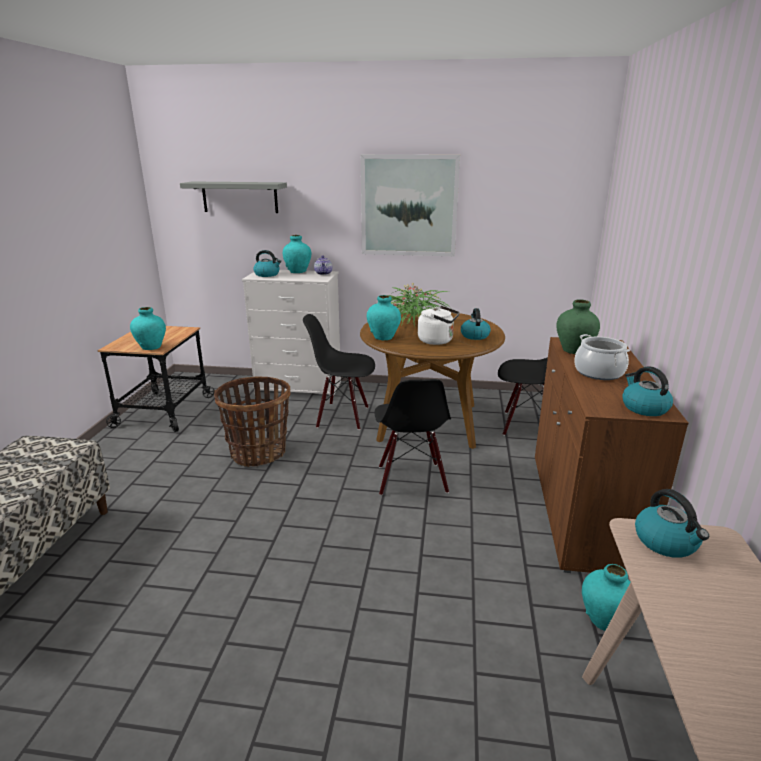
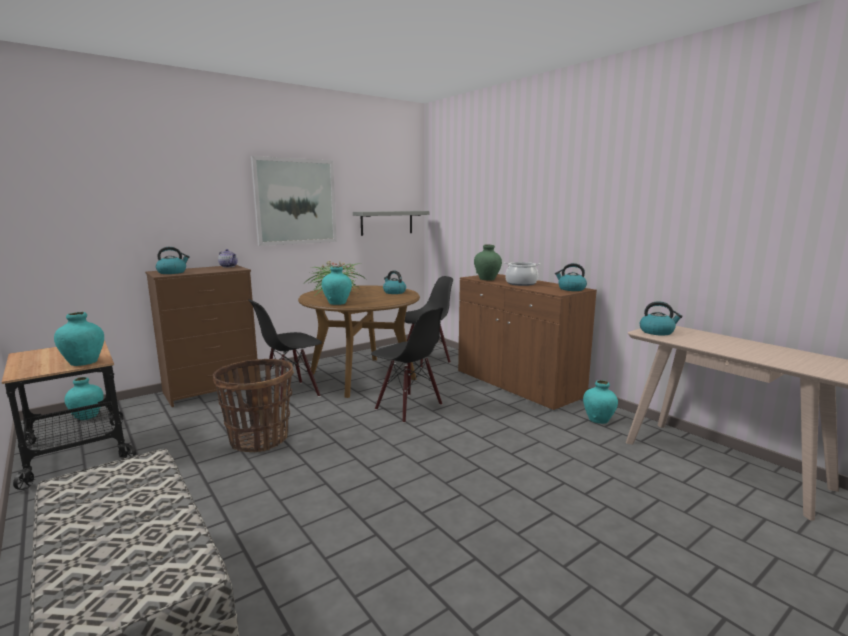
camera: 45 degrees left, 10 degrees down
(240, 197) = (117, 195): grey shelf -> grey shelf (387, 222)
(298, 272) = (198, 268): turquoise vase -> turquoise vase (87, 416)
(299, 388) = (212, 389): white dresser -> brown dresser
(437, 341) = (379, 298): white kettle -> none

